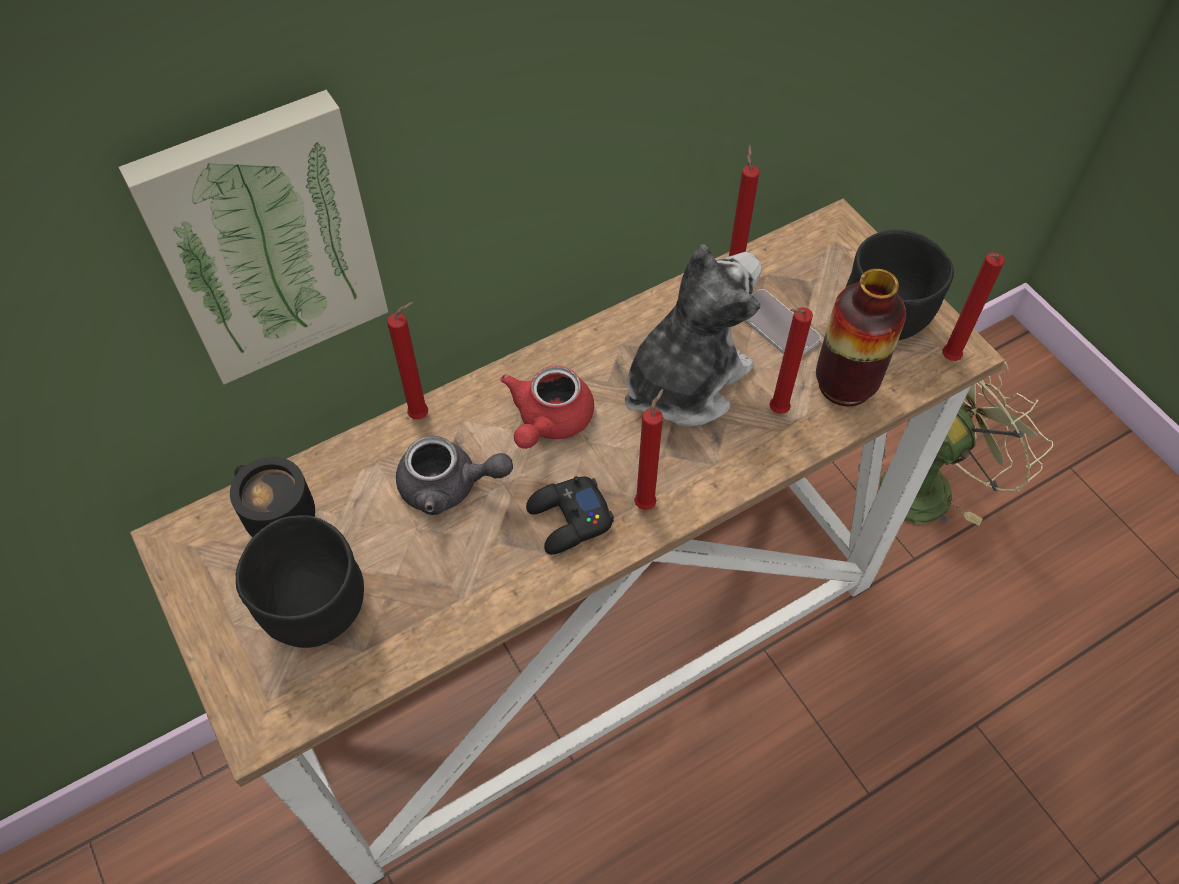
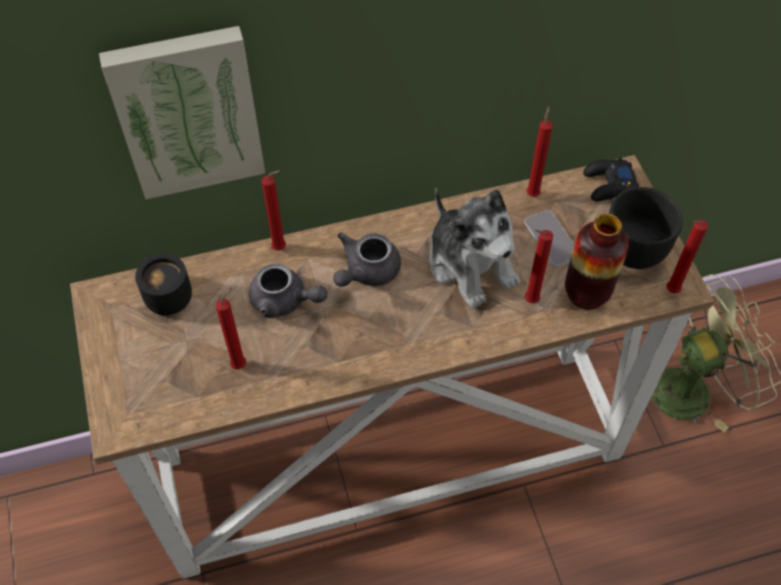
camera: 15 degrees right, 0 degrees up
(314, 609) = (173, 361): black bowl -> none
(548, 421) = (366, 272): red teapot -> grey teapot
(569, 520) = (359, 343): black game controller -> black game controller (608, 185)
(646, 502) = (416, 343): red candle -> red candle (241, 364)
(684, 381) = (470, 264): plush toy -> plush toy turned 90 degrees clockwise

